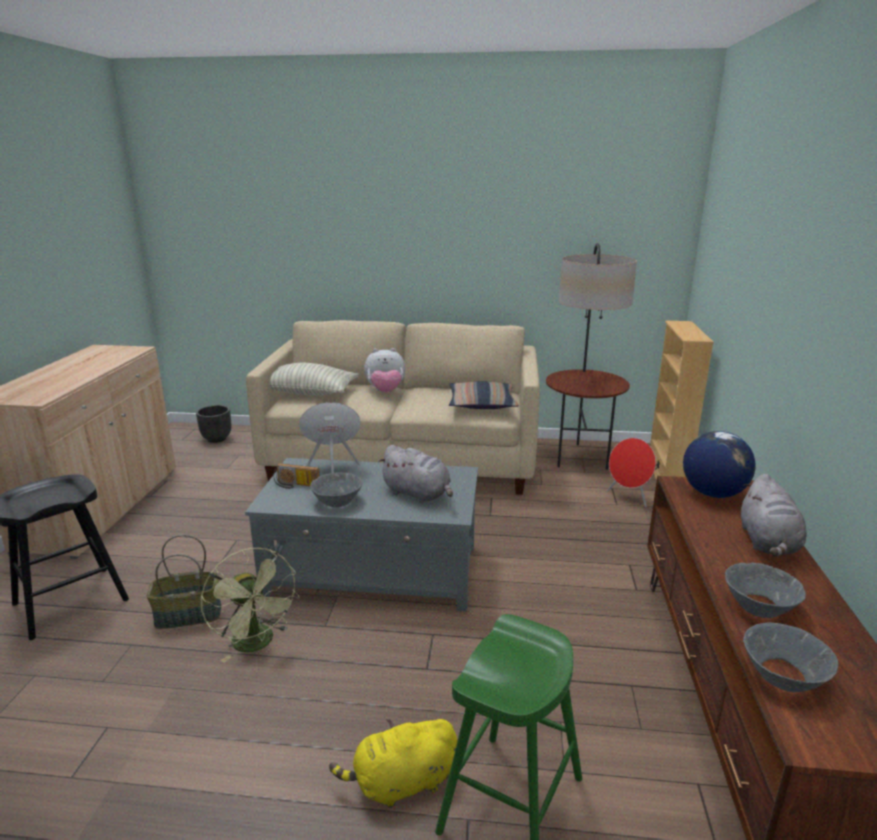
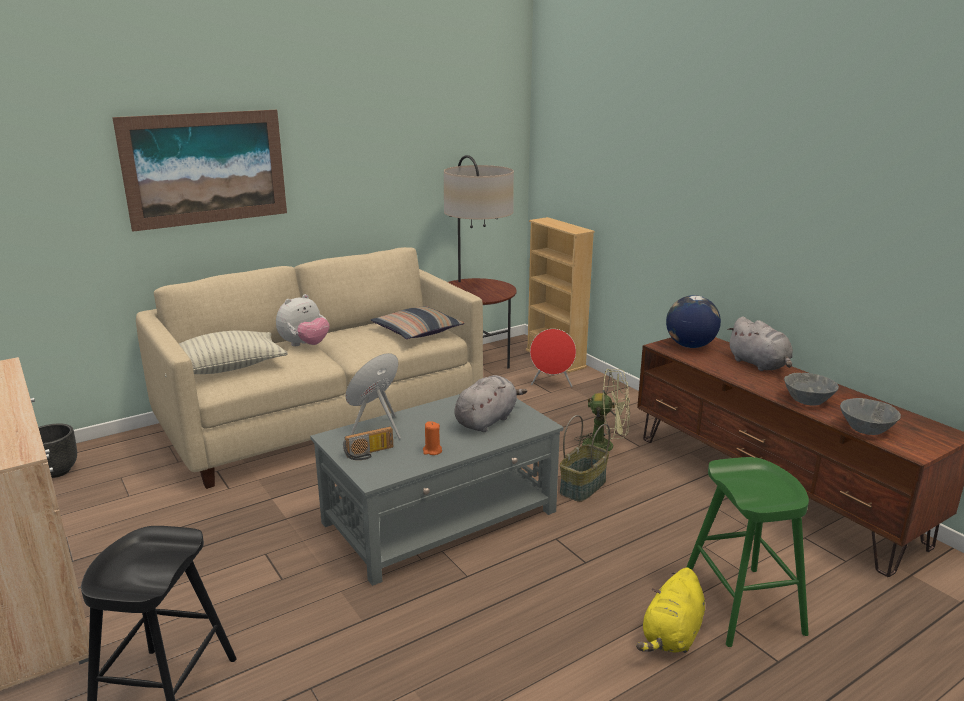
camera: 40 degrees left, 0 degrees up
(187, 616) = (328, 636): basket -> basket (583, 487)
(258, 644) = (433, 619): green fan -> green fan (605, 446)
(337, 501) = (432, 451): grey bowl -> orange candle
(354, 233) = (205, 168): none -> picture
(418, 494) = (487, 420): grey plush toy -> grey plush toy turned 45 degrees counterclockwise

